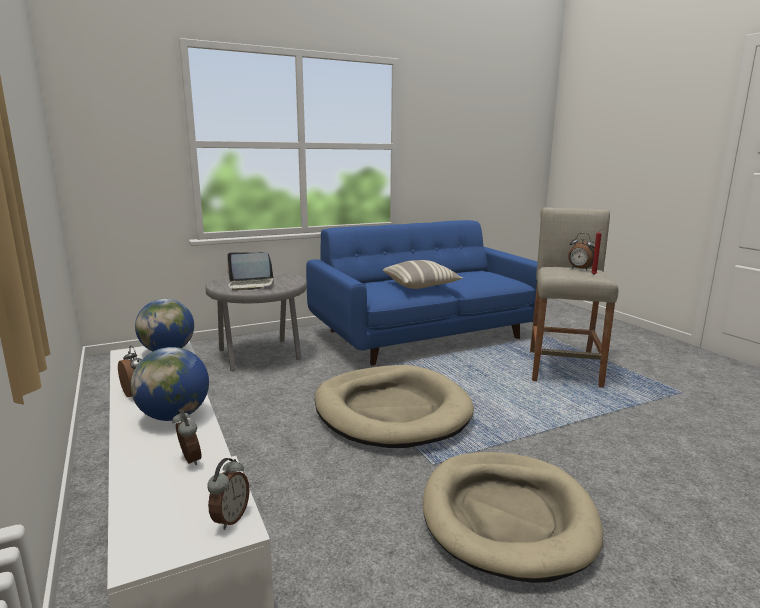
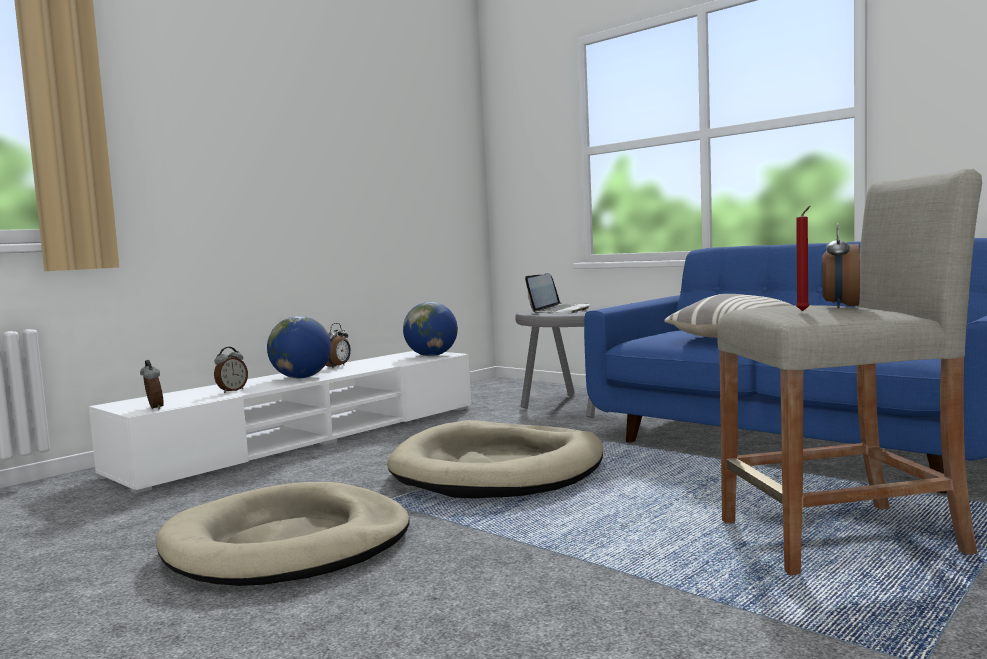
camera: 70 degrees right, 10 degrees down
(230, 518) = (153, 408): alarm clock -> alarm clock turned 120 degrees counterclockwise
(251, 285) = (560, 311): laptop -> laptop turned 120 degrees counterclockwise

